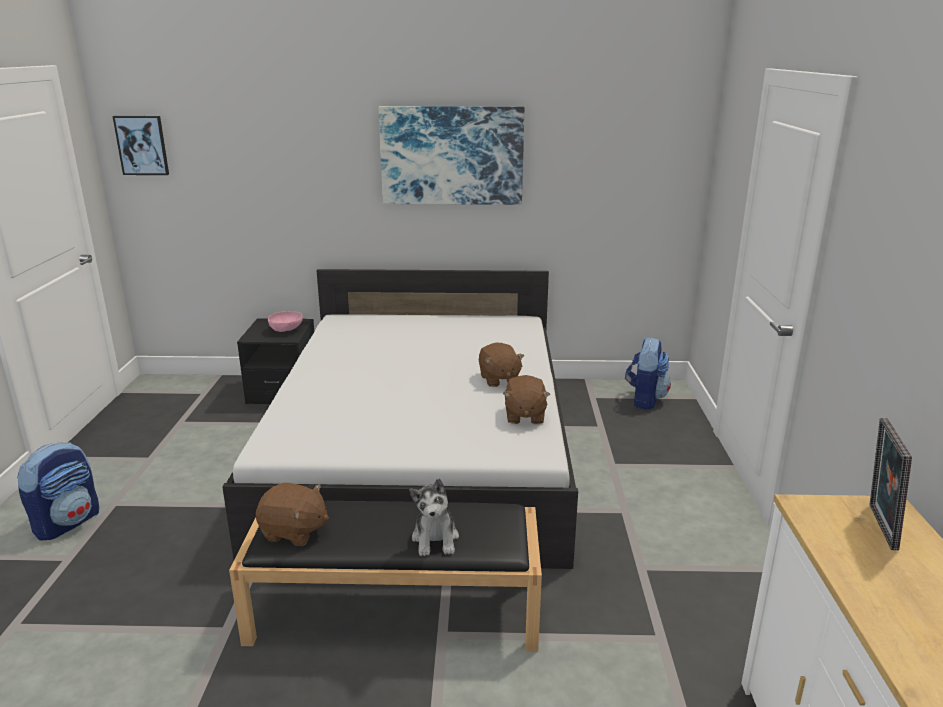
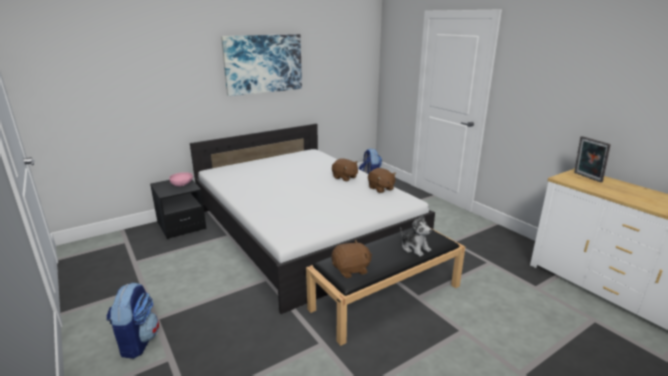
camera: 35 degrees left, 0 degrees up
(142, 145) = (47, 70): picture -> none

